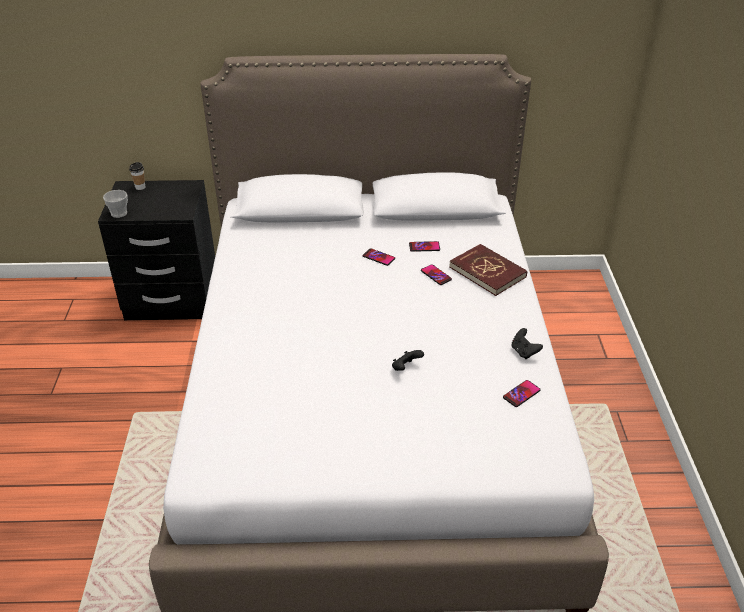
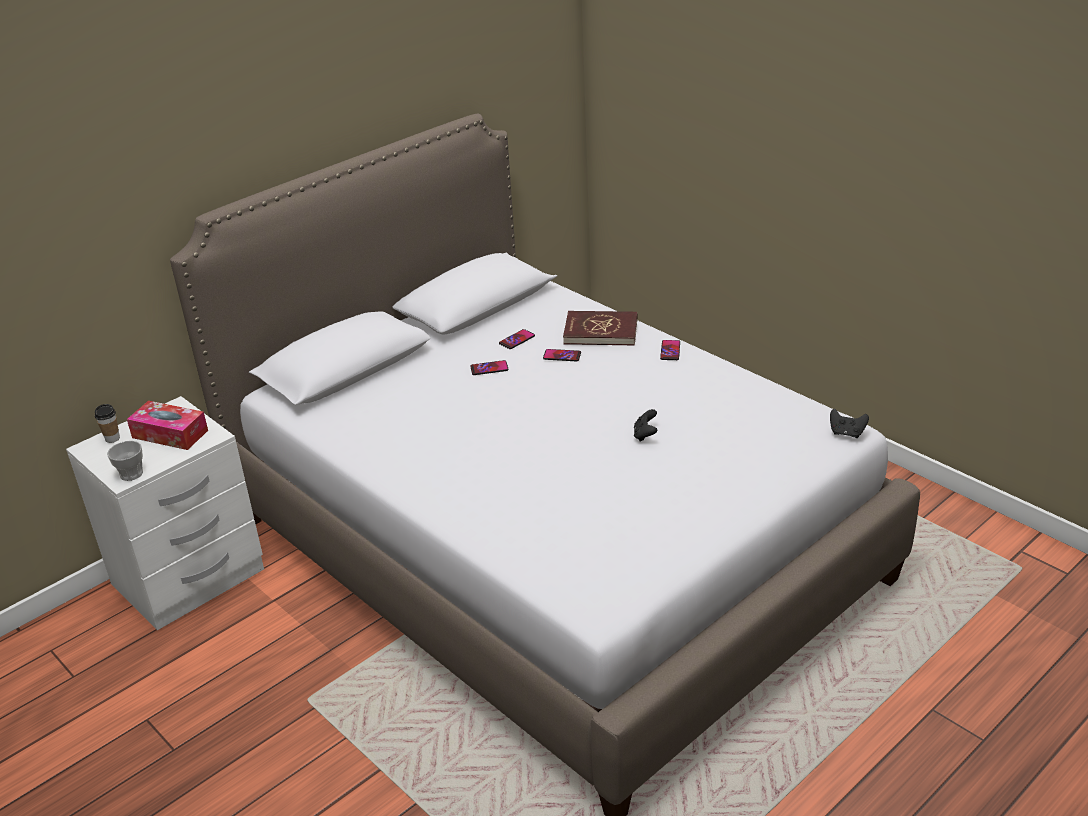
camera: 40 degrees left, 5 degrees down
(167, 200) = (170, 434): none -> tissue box
(172, 300) = (189, 578): black nightstand -> white nightstand
(521, 394) = (757, 401): phone -> phone (670, 351)
(524, 352) = (716, 372): black game controller -> black game controller (846, 433)

